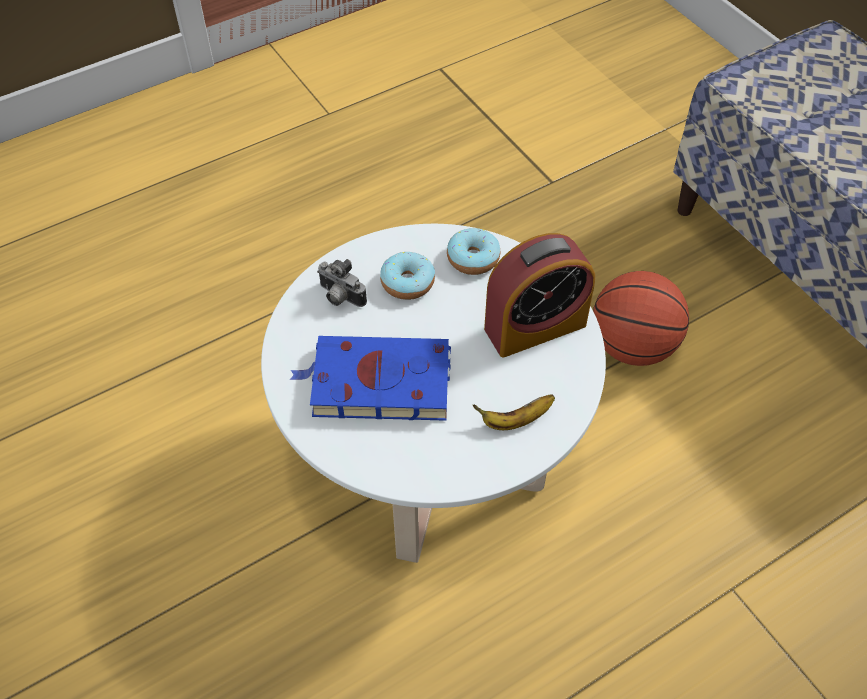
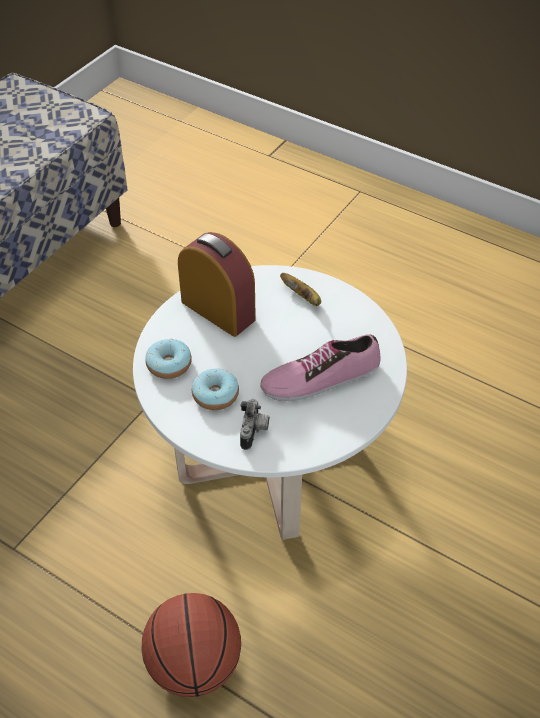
camera: 115 degrees left, 5 degrees down
(377, 383) = (320, 377): blue book -> shoe
(632, 346) = (101, 377): basketball -> basketball (194, 664)

